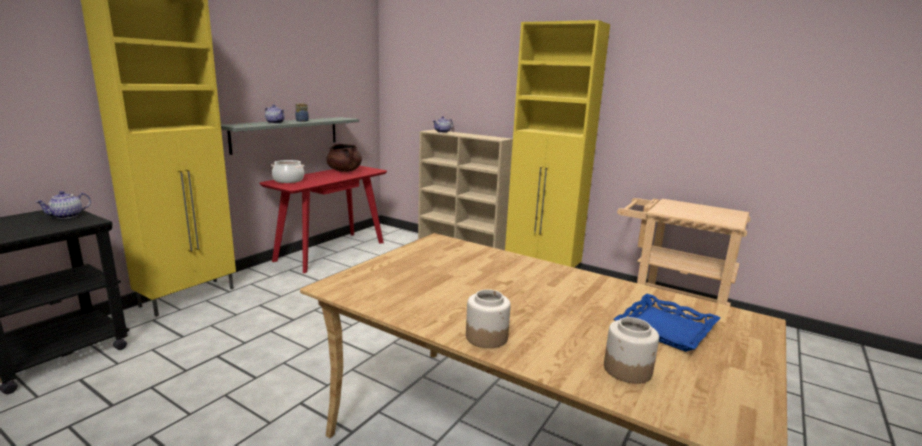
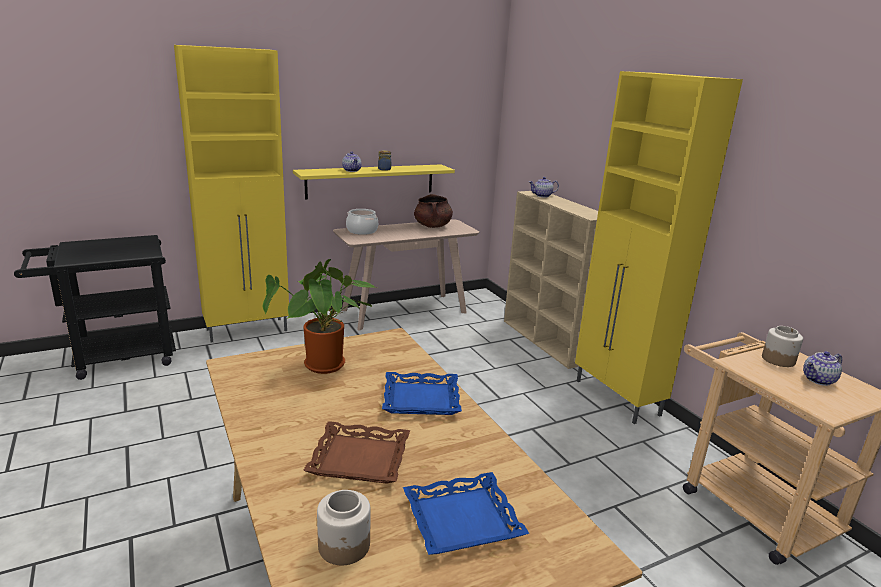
camera: 30 degrees right, 5 degrees up
(67, 216) = (140, 246): teapot -> teapot (819, 380)
(286, 134) = (371, 181): grey shelf -> yellow shelf
(331, 251) = (404, 311): red console table -> beige console table
(419, 269) = (324, 367): none -> potted plant
(486, 337) = (275, 460): jar -> jar (778, 359)
(523, 270) = (421, 399): none -> blue tray
(545, 316) = (360, 458): none -> brown tray

